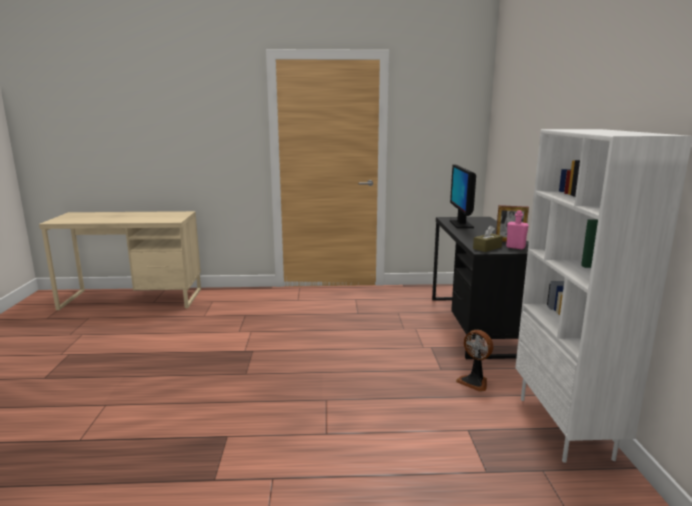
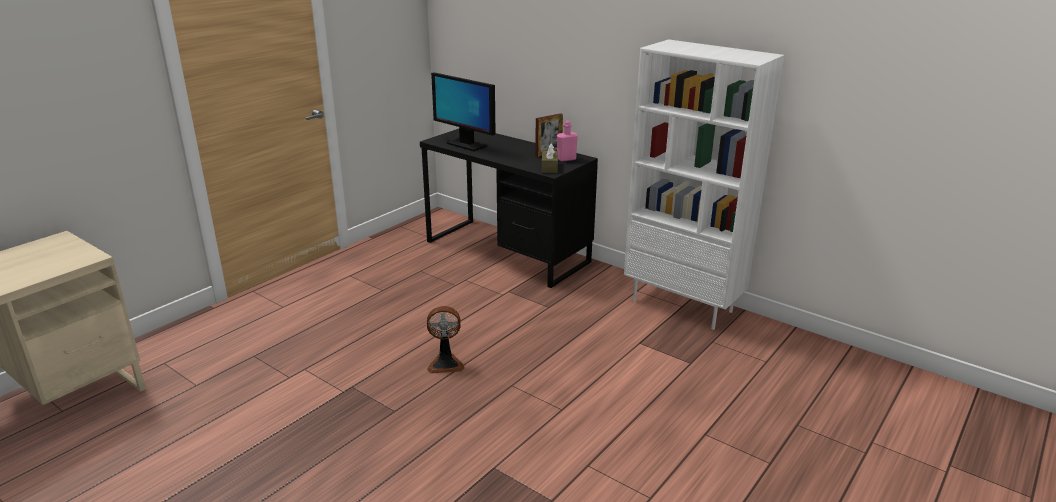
camera: 50 degrees left, 10 degrees up
(474, 382) = (586, 304): fan -> fan (445, 363)

